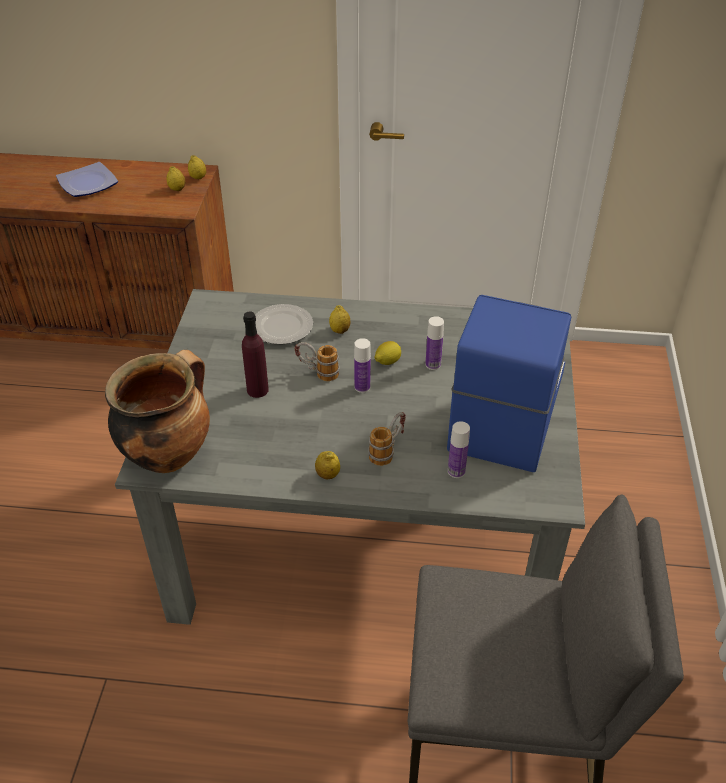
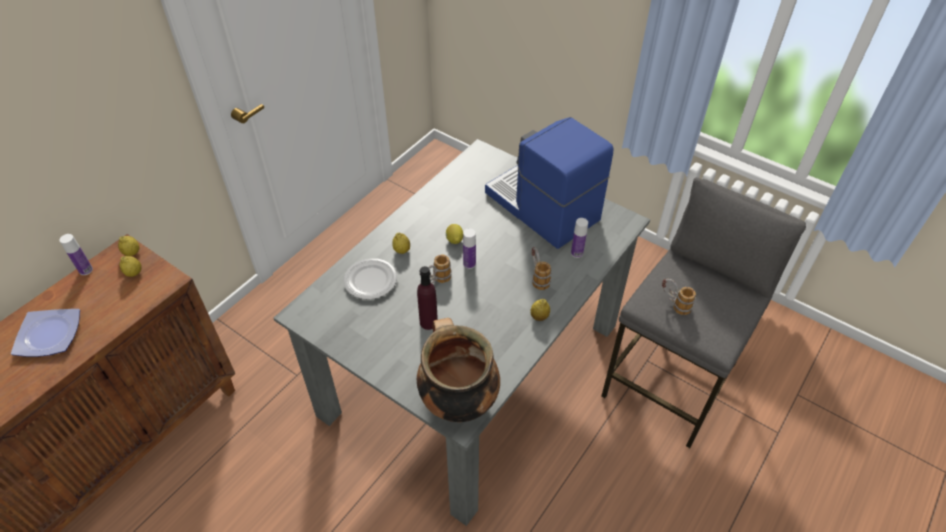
camera: 60 degrees left, 5 degrees up
(433, 364) = (475, 219): bottle -> bottle (86, 270)
(467, 614) = (674, 304): none -> mug

